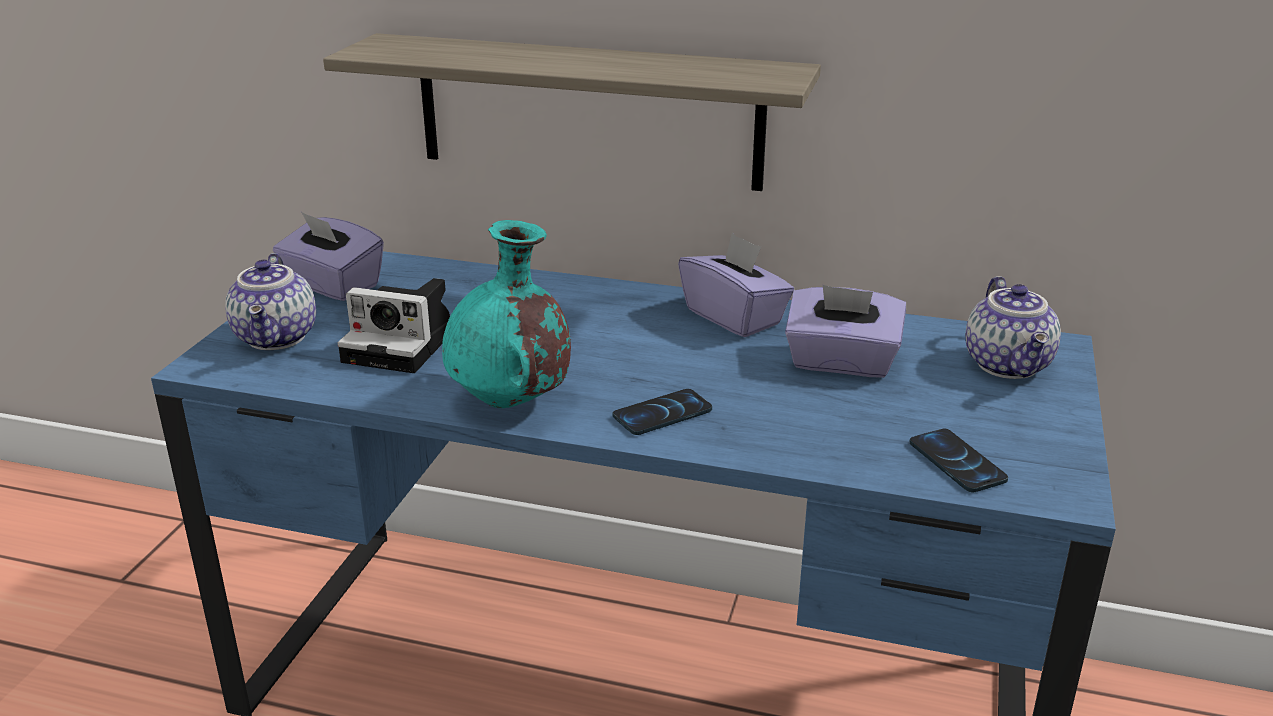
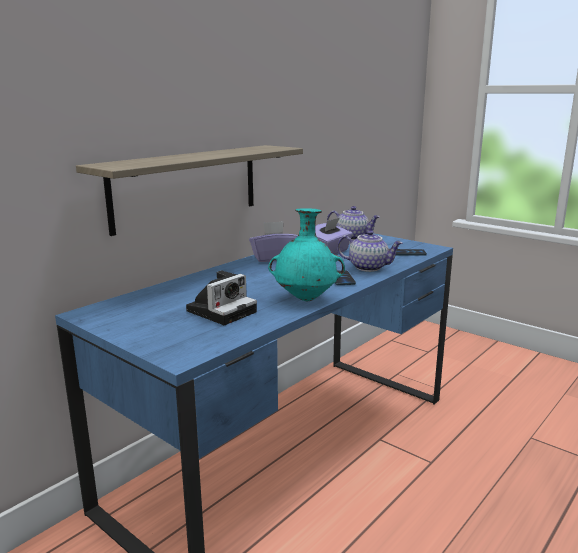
camera: 65 degrees left, 10 degrees down
(278, 338) = (171, 337): teapot -> teapot (369, 267)
(332, 285) = (120, 318): purple tissue box -> none

